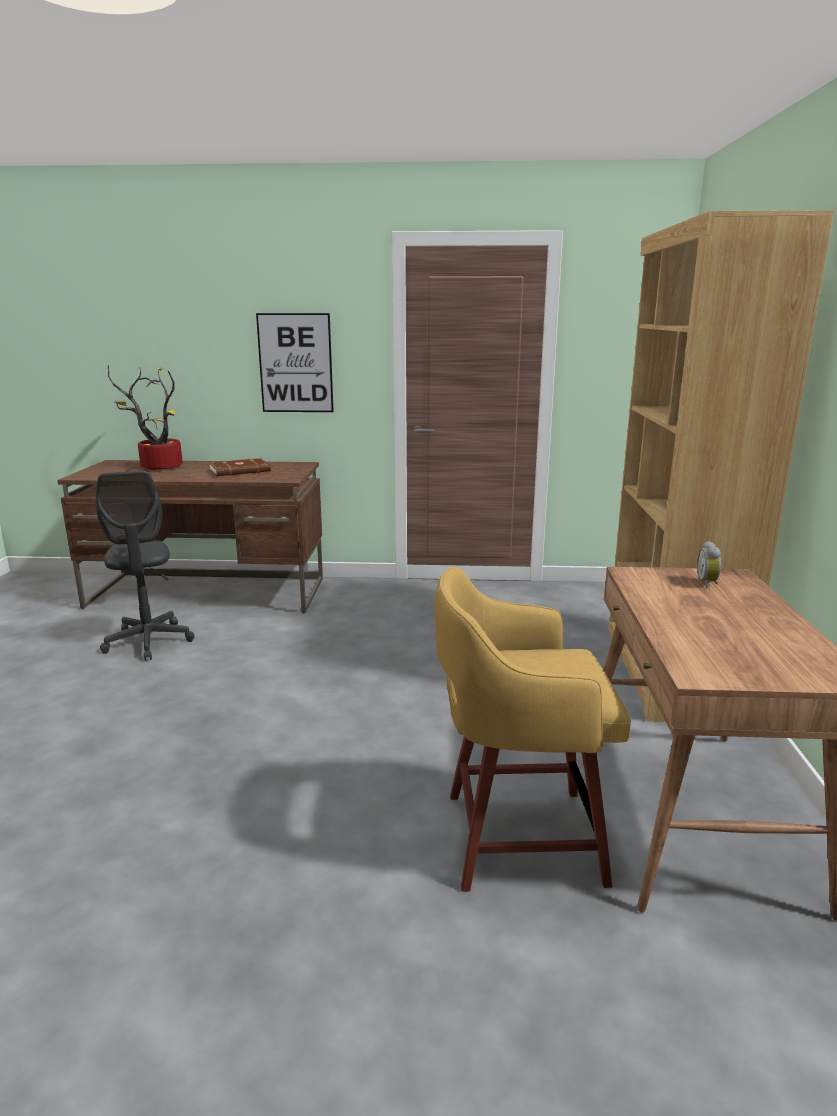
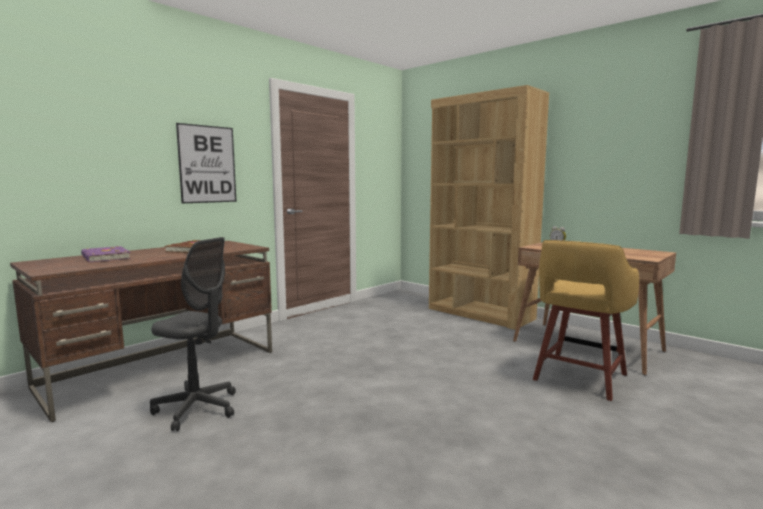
camera: 50 degrees left, 10 degrees down
(157, 467) = (104, 257): potted plant -> purple book

